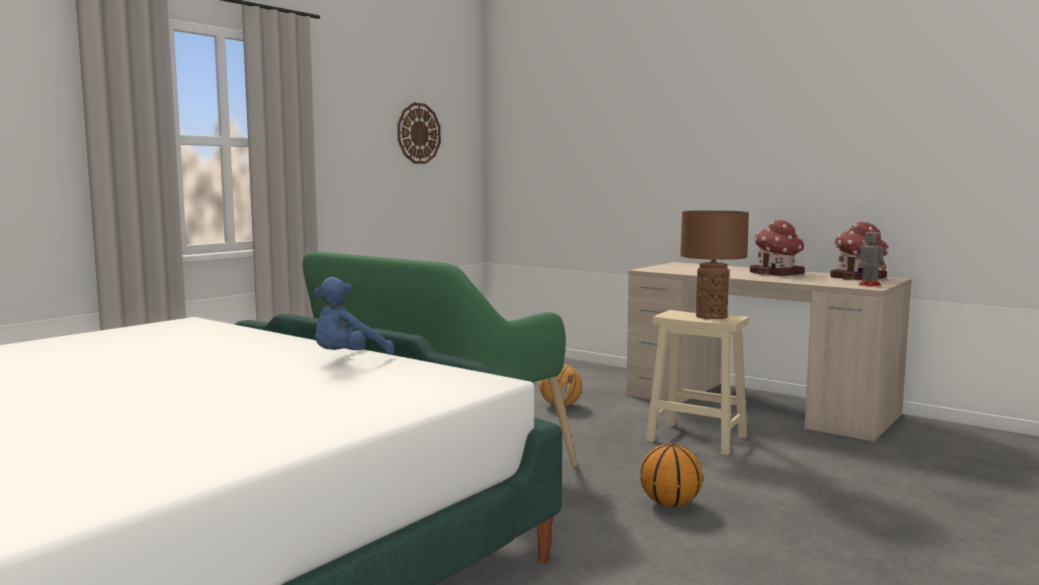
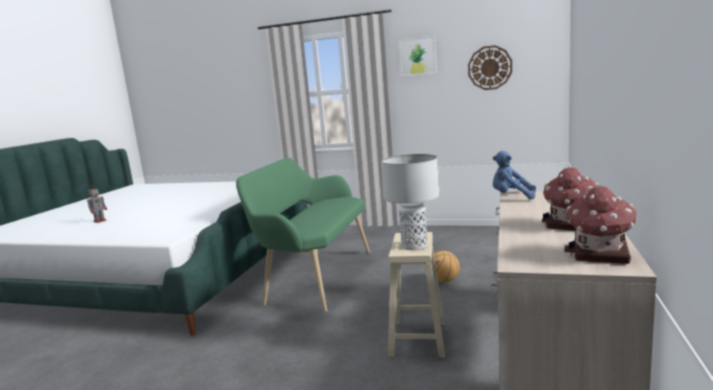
camera: 70 degrees right, 5 degrees up
(338, 100) = (418, 56): none -> picture
(348, 359) = (209, 214): blue plush toy -> blue plush toy (511, 197)
(671, 504) = (278, 352): basketball -> none
(711, 316) = (414, 245): brown table lamp -> white table lamp
(868, 285) = (535, 262): toy robot -> toy robot (100, 221)

